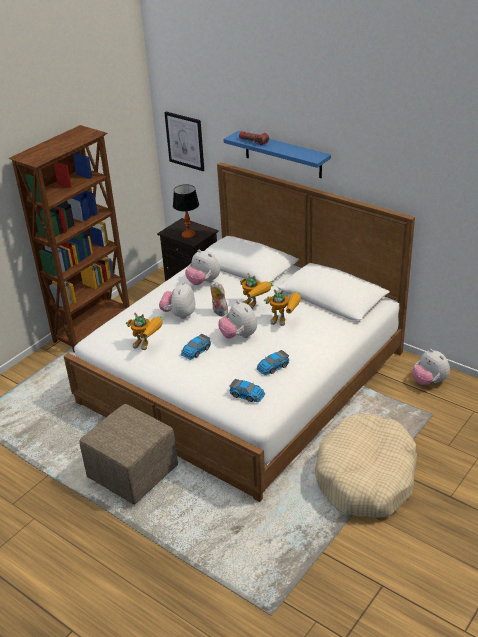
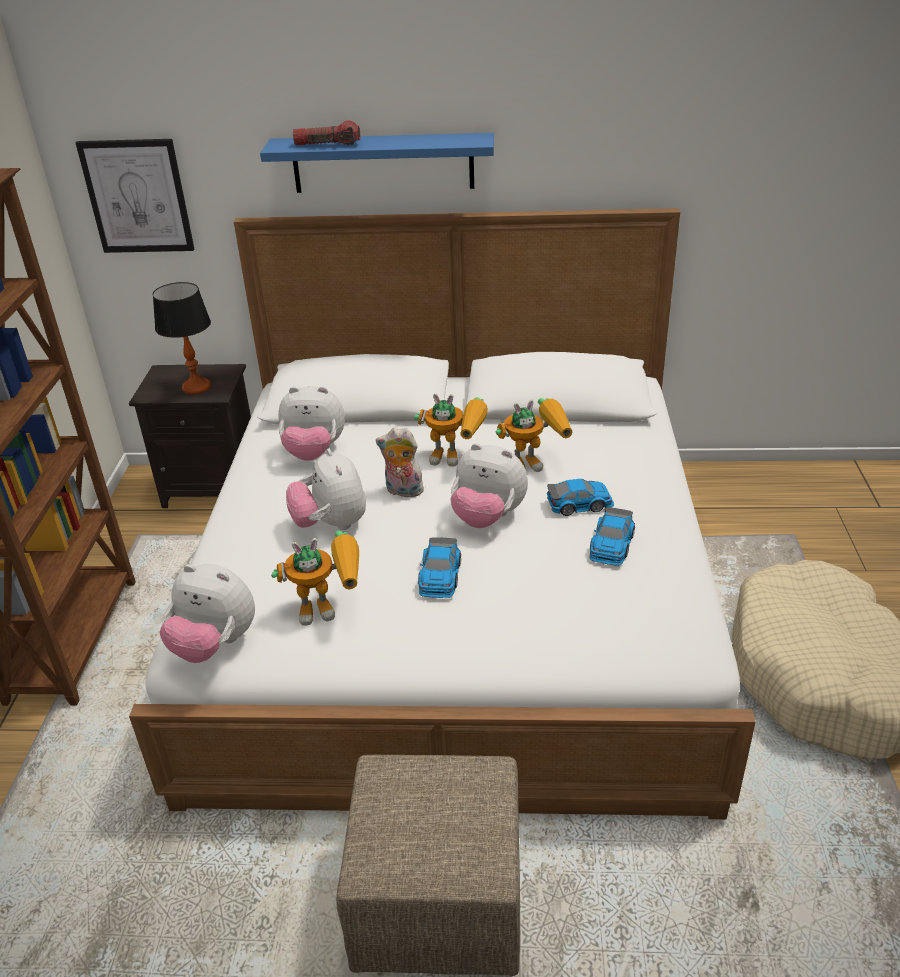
camera: 35 degrees left, 0 degrees up
(247, 394) = (630, 615): toy car -> toy car (580, 504)
(429, 381) = (733, 491): plush toy -> plush toy (214, 645)

